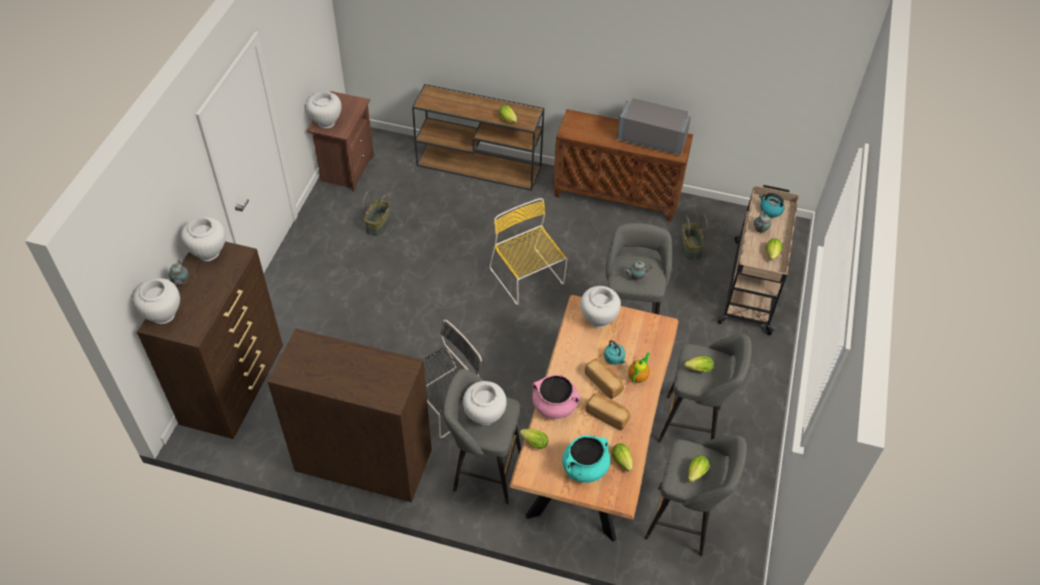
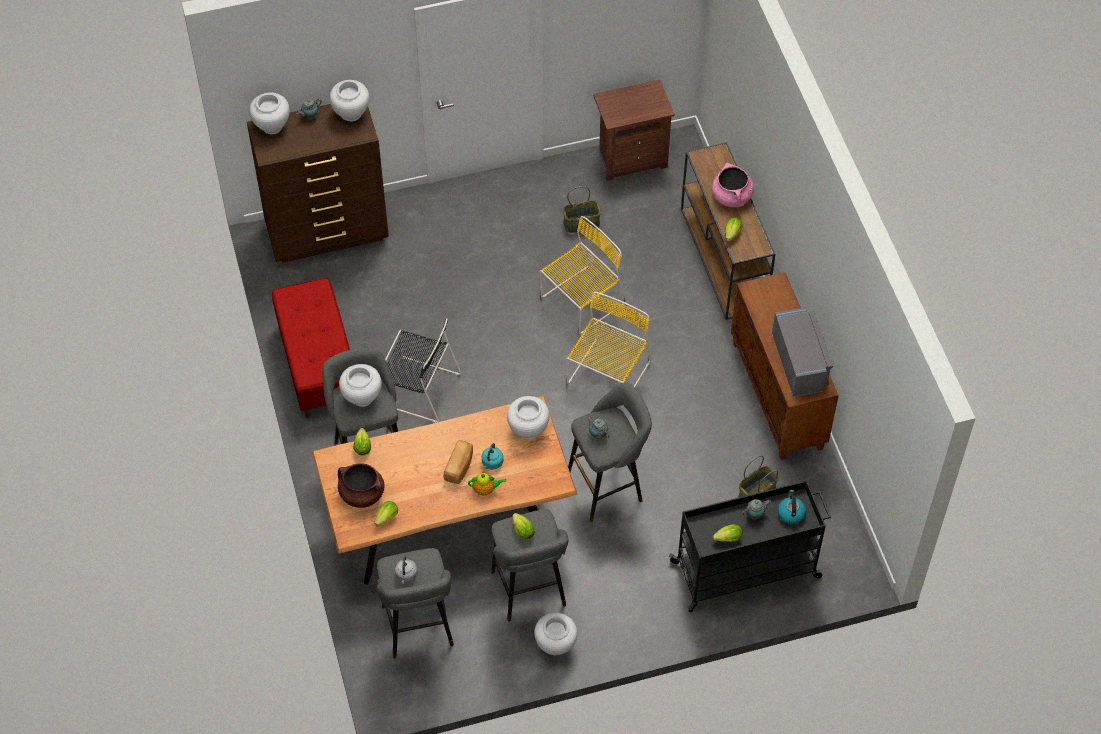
camera: 60 degrees right, 5 degrees up
(326, 122) = (615, 101): white vase -> white vase (555, 645)
(364, 463) = (318, 364): brown dresser -> red bench
(449, 259) = (581, 301): none -> yellow chair
(555, 405) = (410, 443): pink cooking pot -> pink cooking pot (732, 197)
(584, 468) = (361, 494): turquoise cooking pot -> brown cooking pot
(607, 415) = (426, 486): bread -> none
(695, 474) = (406, 575): lettuce -> grey kettle
(751, 285) = (747, 569): beige cart -> black cart

